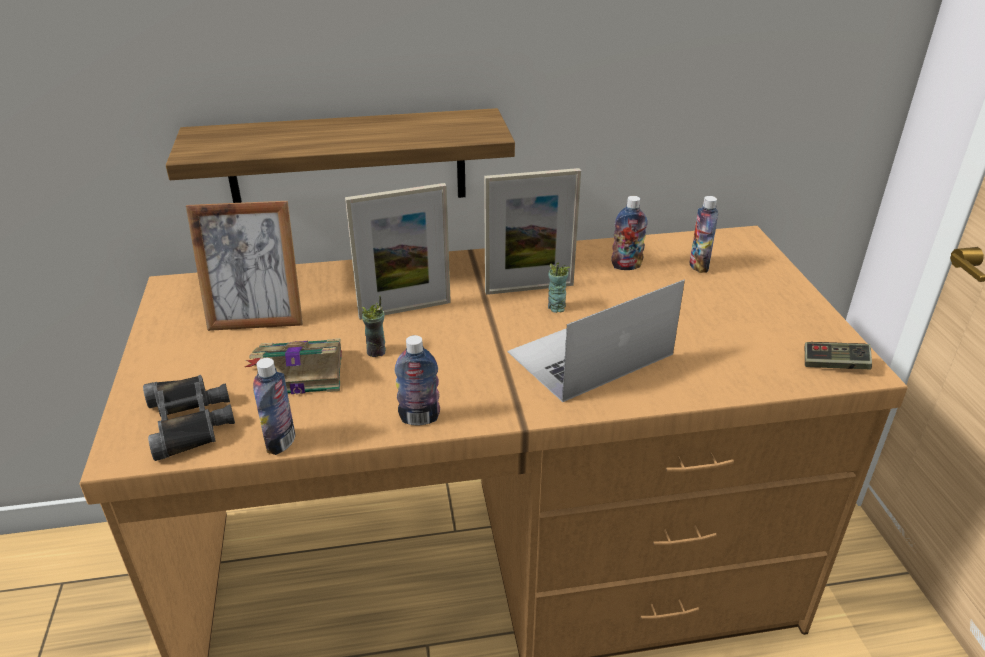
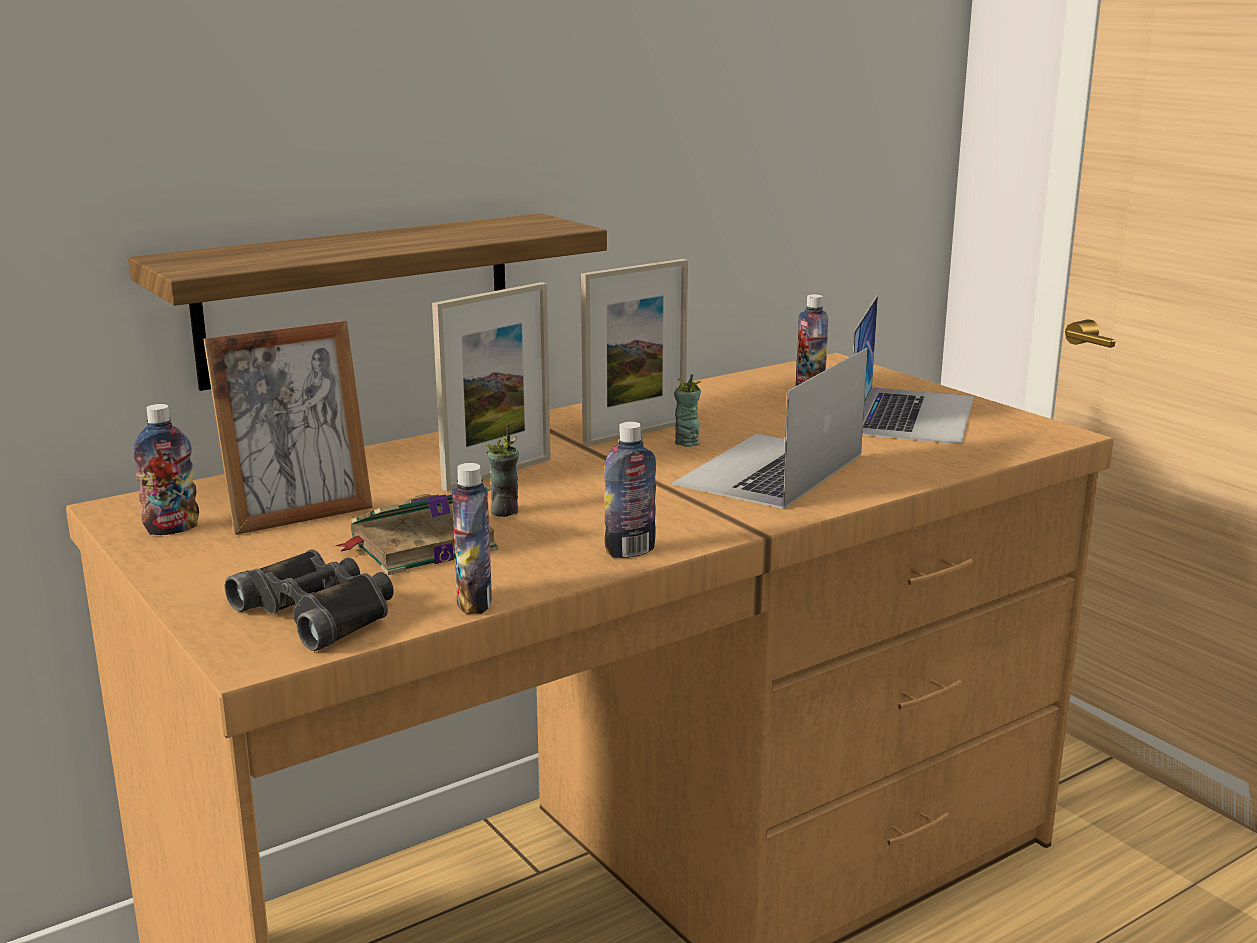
camera: 25 degrees left, 15 degrees down
(626, 266) = (728, 400): bottle -> bottle (172, 529)
(755, 315) = (912, 414): none -> laptop
(834, 365) = (1030, 435): game controller -> none

